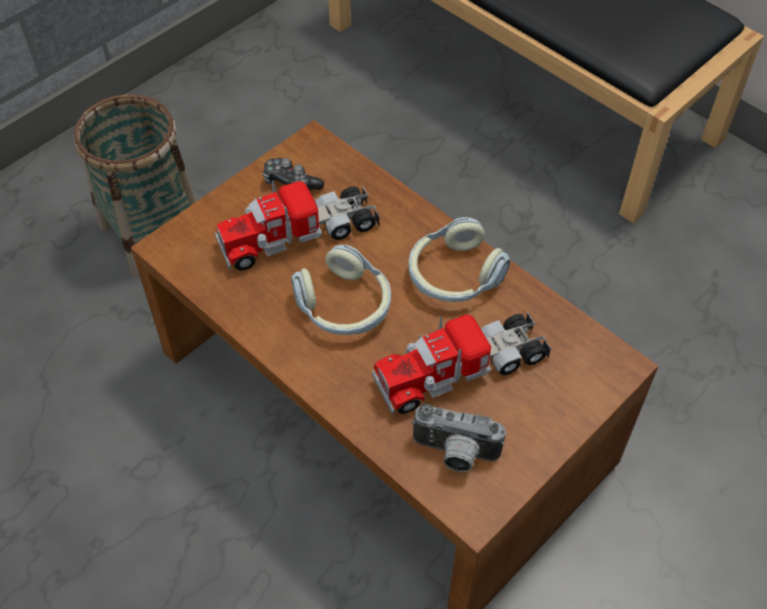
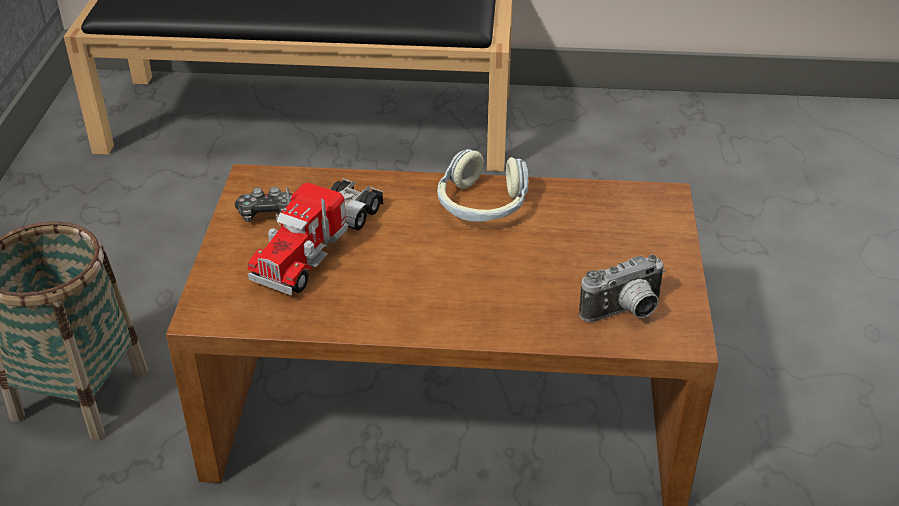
camera: 40 degrees left, 15 degrees down
(344, 306) = (420, 269): headphones -> none
(461, 368) = (562, 258): toy truck -> none

